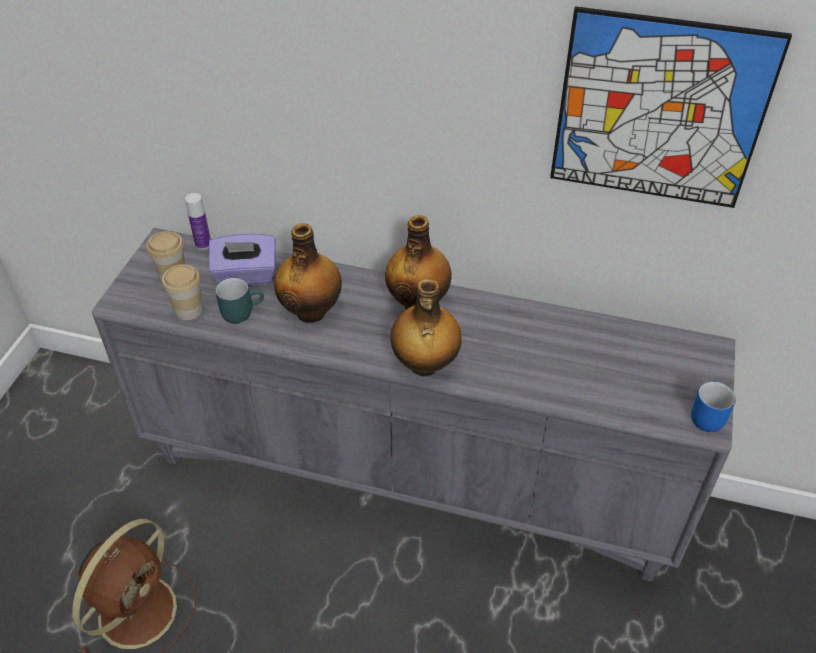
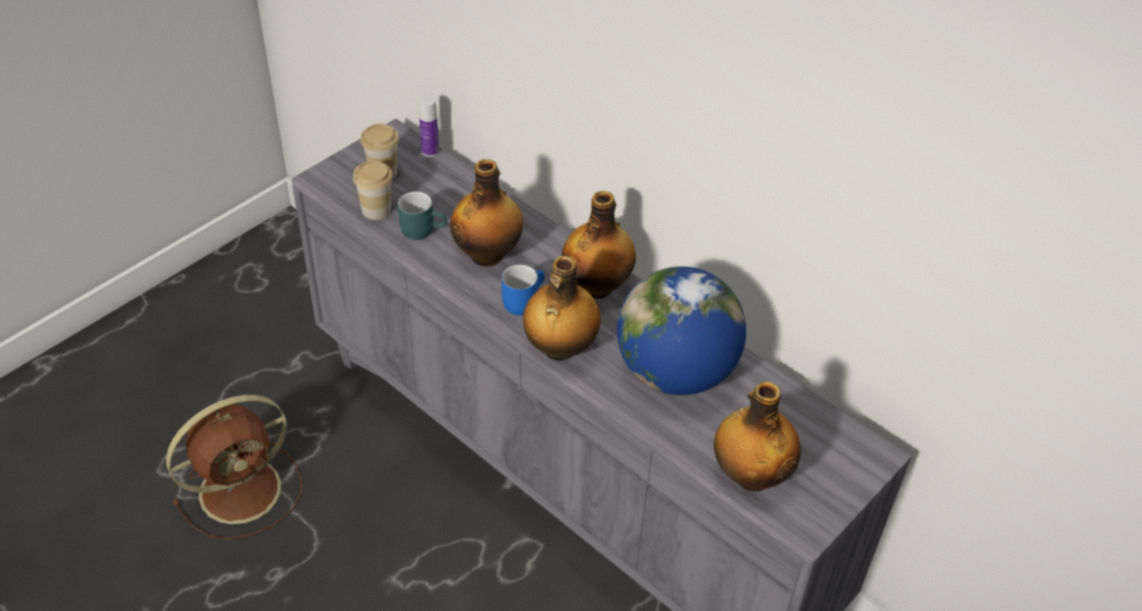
camera: 25 degrees right, 0 degrees up
(246, 276) = (449, 197): purple tissue box -> none
(526, 347) = (675, 372): none -> globe
(639, 403) = (750, 475): none -> bottle
(659, 111) = (852, 164): picture -> none
(705, 415) = (812, 516): blue mug -> blue mug (522, 300)

